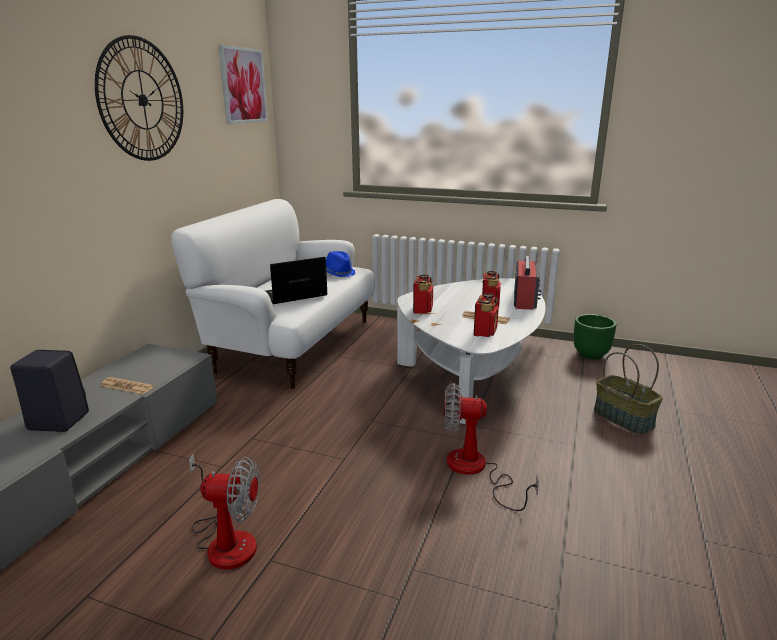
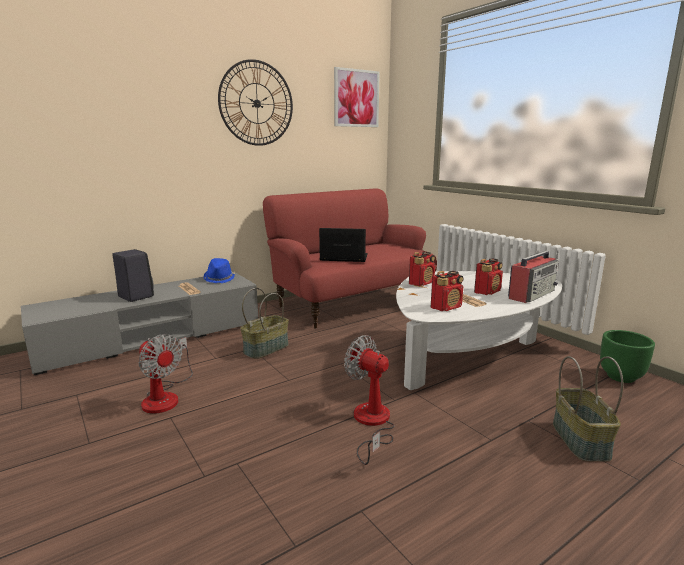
camera: 35 degrees right, 5 degrees down
(269, 432) = (266, 348): none -> basket
(293, 345) = (351, 303): white sofa -> red sofa
(338, 273) = (400, 251): blue hat -> blue hat (219, 278)

